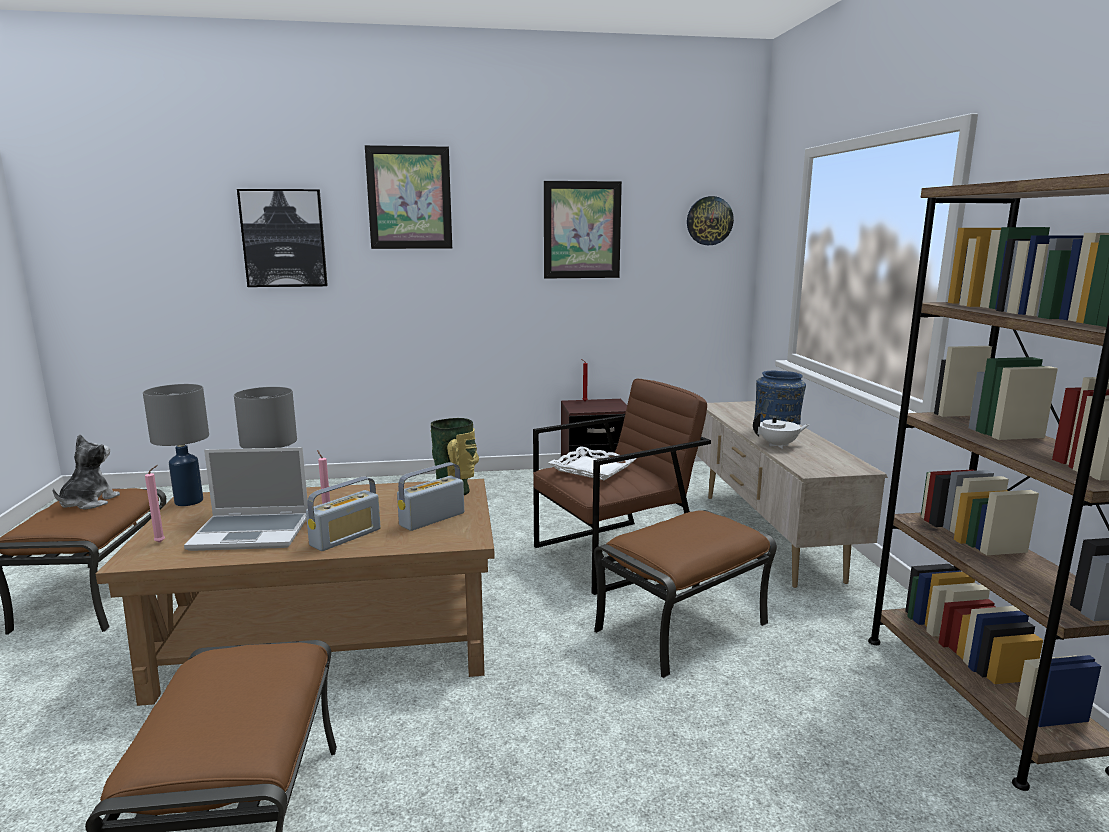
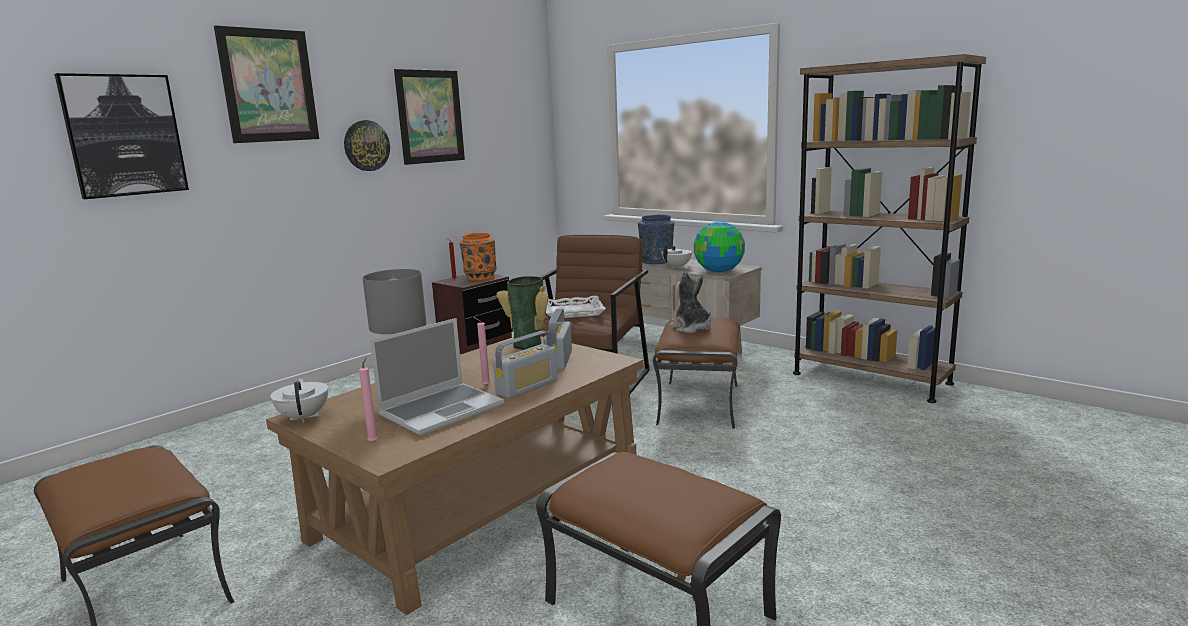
camera: 40 degrees left, 0 degrees up
(88, 502) = (117, 473): plush toy -> plush toy (691, 328)
(190, 501) = (304, 417): grey table lamp -> white teapot
(346, 537) = (527, 387): radio -> radio turned 45 degrees clockwise
(606, 406) = (480, 277): none -> orange vase
(709, 221) = (521, 106): wall clock -> wall clock (366, 145)
(813, 465) = (719, 271): none -> globe

